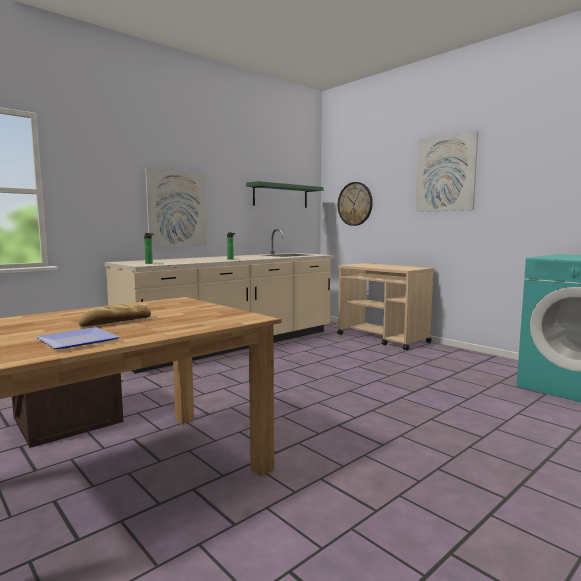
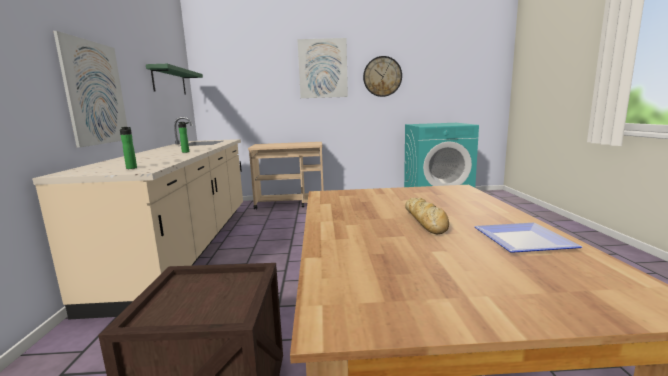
camera: 50 degrees left, 5 degrees up
(355, 204) = (236, 91): wall clock -> wall clock (382, 76)

